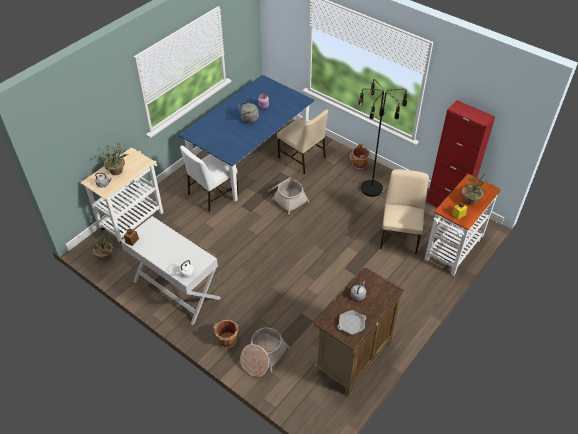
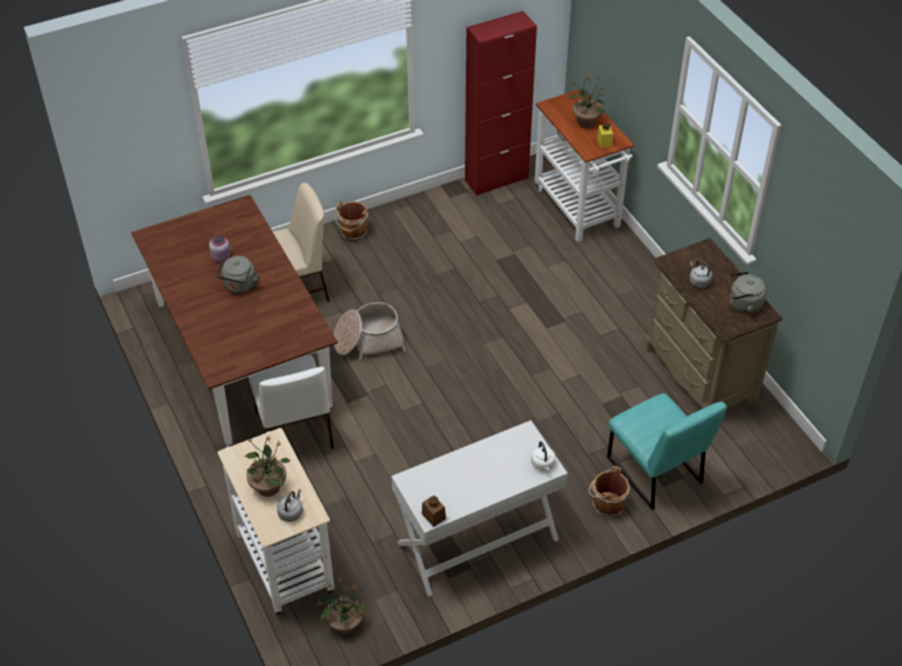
camera: 65 degrees left, 0 degrees up
(250, 157) = (241, 353): blue dining table -> brown dining table
(263, 356) = (655, 472): basket -> turquoise chair
(351, 324) = (742, 305): frying pan -> grey kettle
(371, 189) = (413, 240): floor lamp -> none
(400, 235) = (522, 247): beige chair -> none

